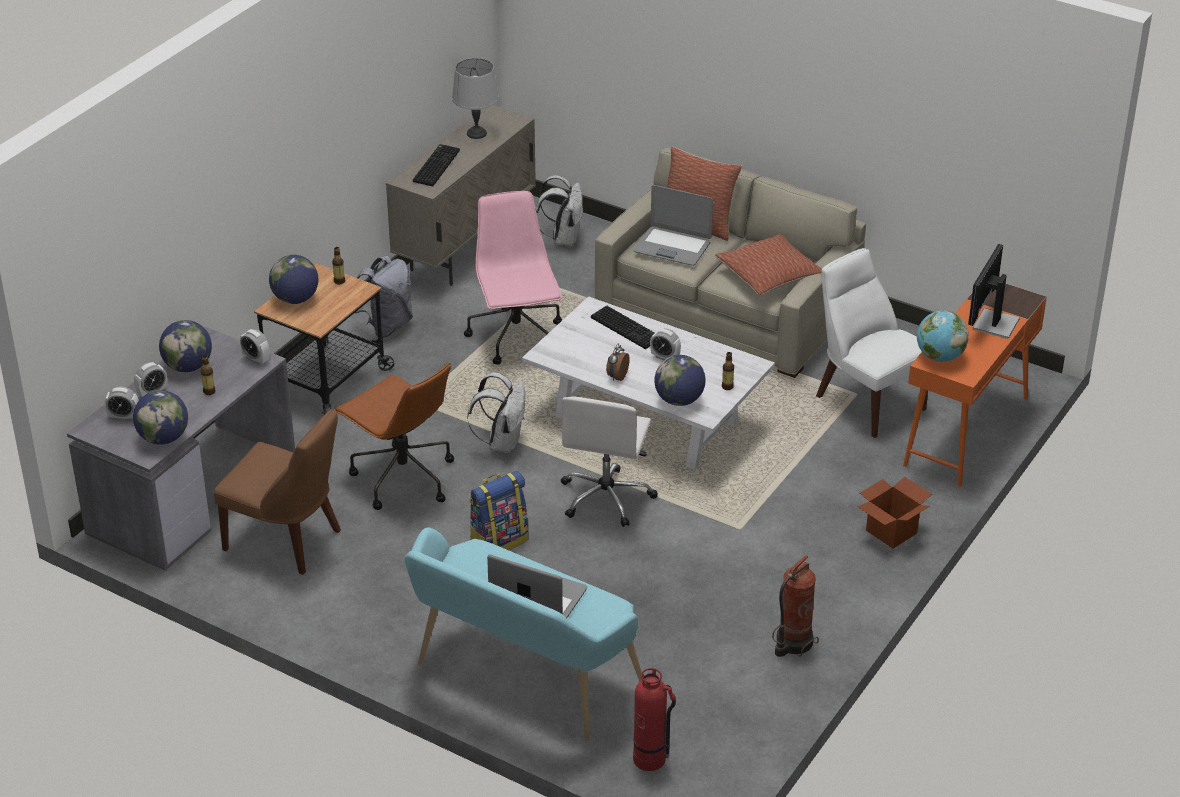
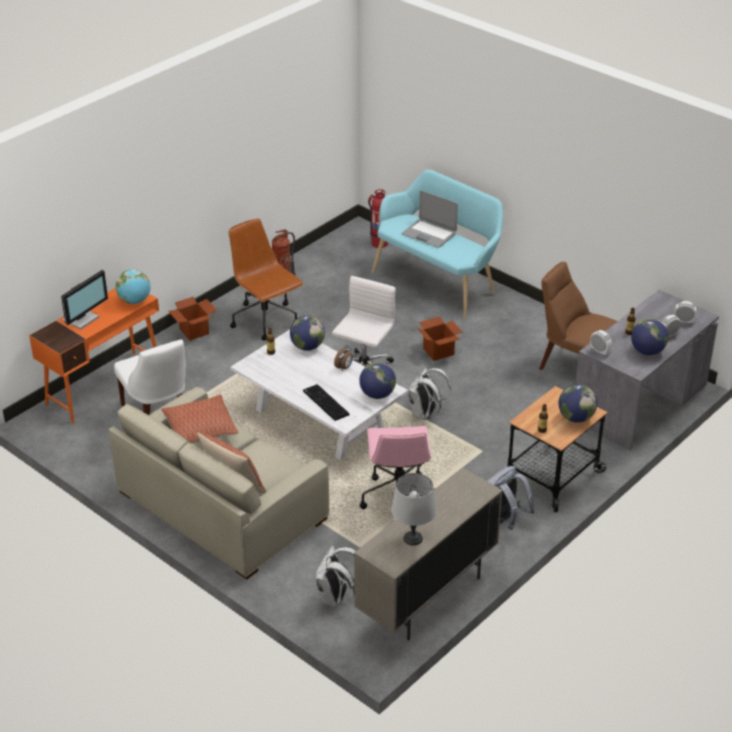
camera: 170 degrees left, 0 degrees up
(163, 438) = (654, 306): globe -> globe (377, 395)
(402, 478) = (497, 397): brown office chair -> brown office chair (266, 320)
(435, 165) = (456, 503): keyboard -> none
(499, 541) = (438, 352): backpack -> cardboard box
(665, 357) = (305, 377): alarm clock -> none
(672, 247) = (264, 464): laptop -> none

